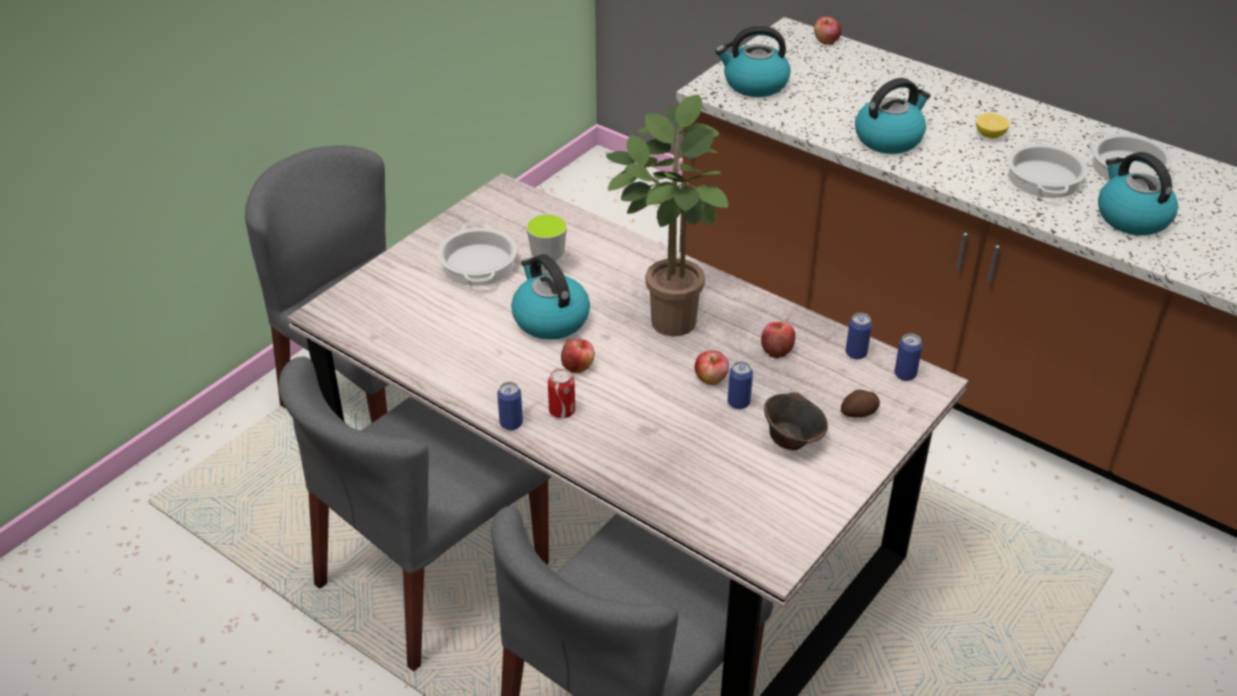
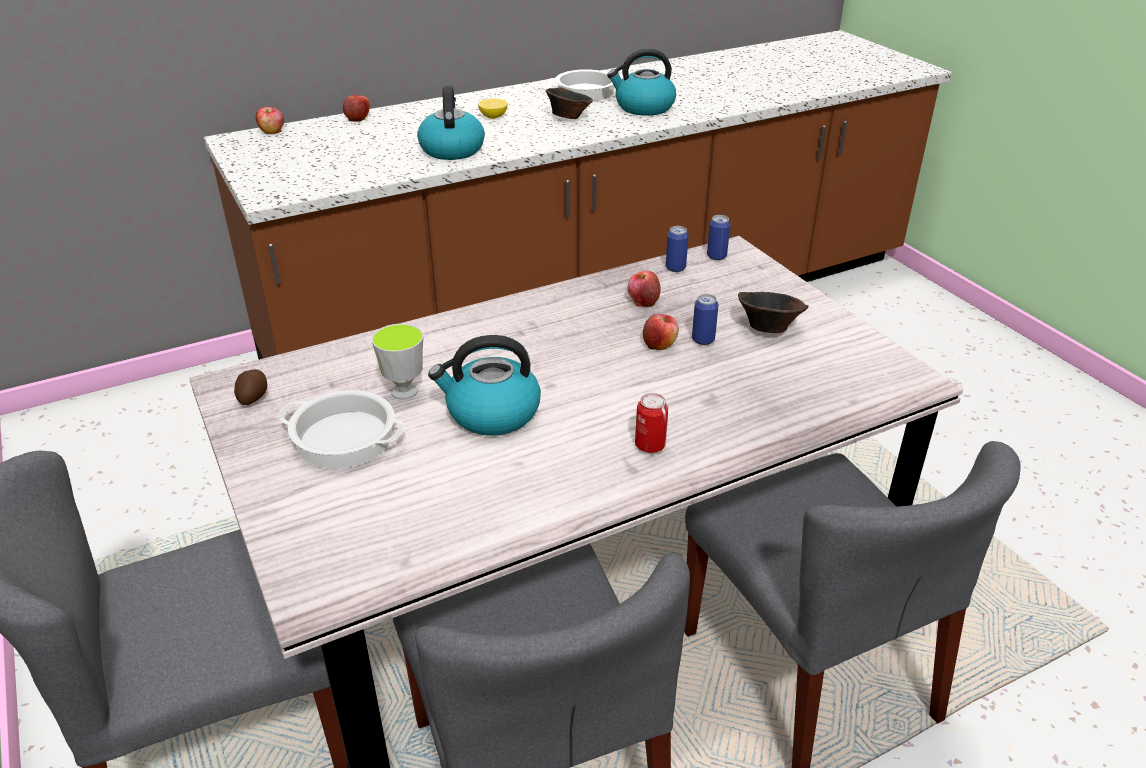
camera: 65 degrees left, 5 degrees down
(511, 423) = (648, 486): can -> none
(578, 366) = (585, 416): apple -> apple (358, 118)
(667, 318) = (551, 342): potted plant -> none
(754, 84) = (292, 176): kettle -> none
(860, 413) = (751, 288): potato -> potato (254, 396)
(1043, 178) = (568, 117): cooking pot -> brown bowl

